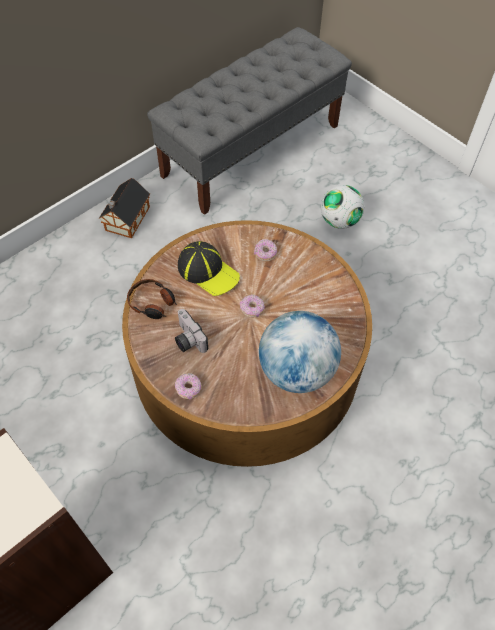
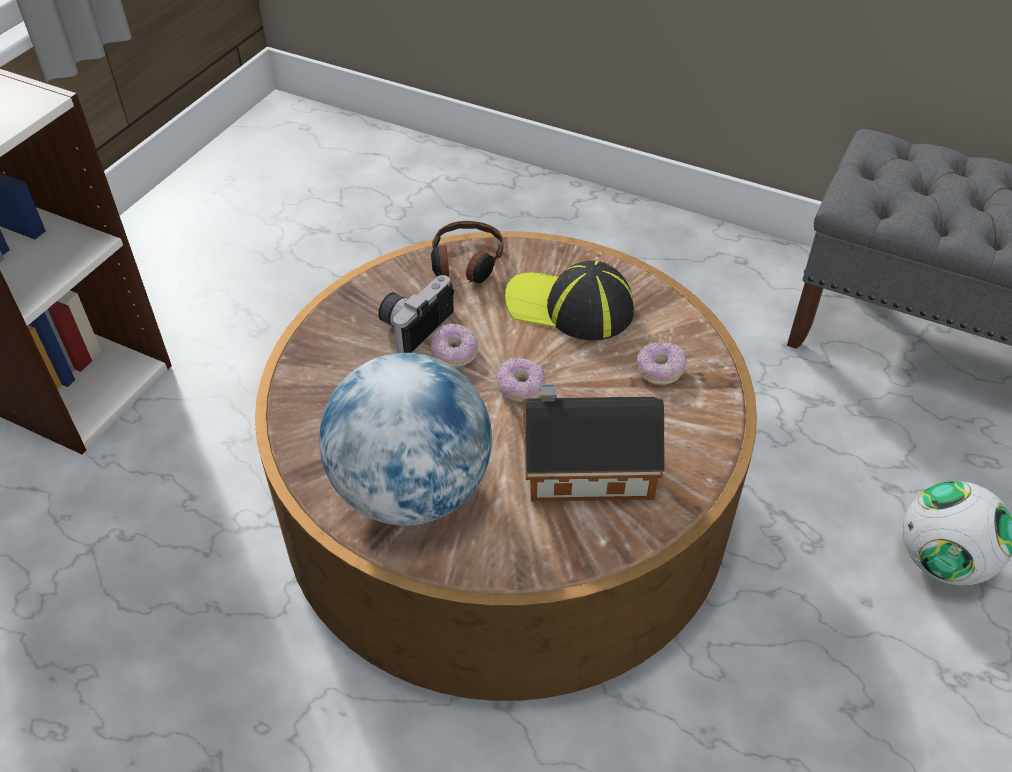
camera: 70 degrees right, 10 degrees down
(126, 220) = (700, 256): toy house -> toy house (583, 467)
(188, 389) = (318, 354): donut -> donut (454, 353)
(208, 271) = (570, 307): cap -> cap turned 90 degrees clockwise

